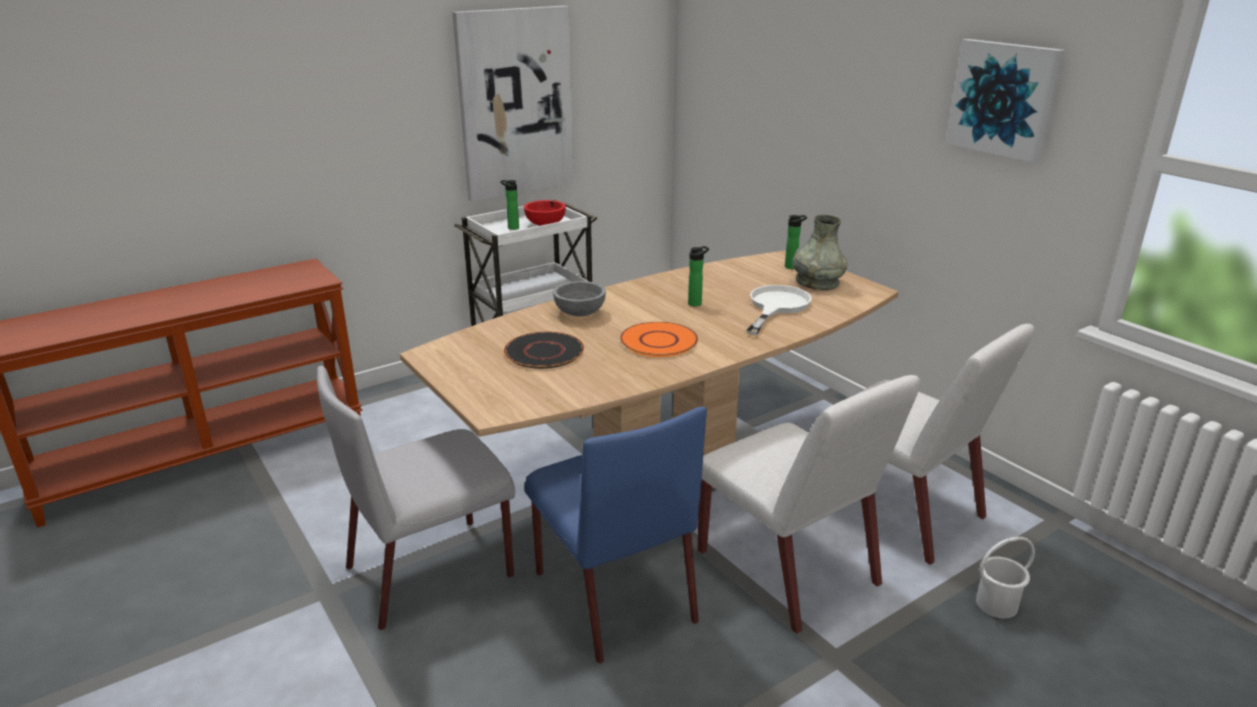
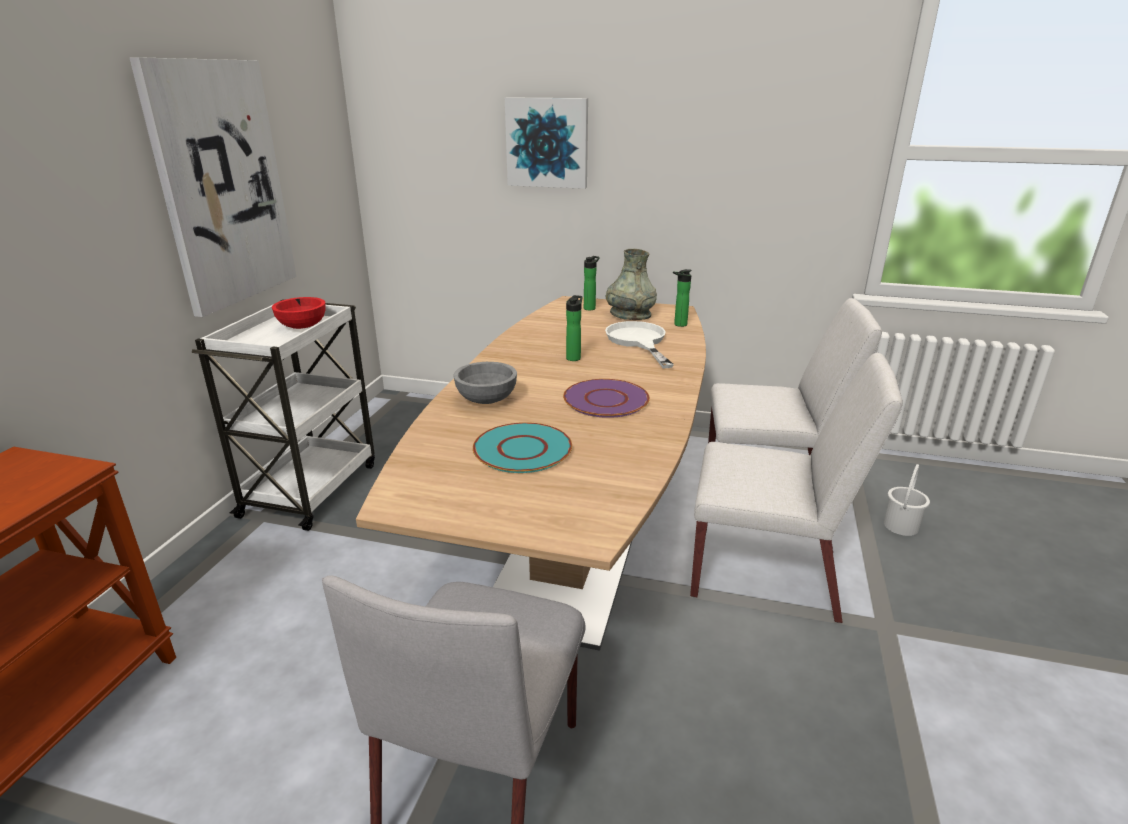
camera: 40 degrees left, 0 degrees up
(511, 228) = (267, 338): bottle -> bottle (678, 325)
(544, 352) = (523, 449): black plate -> turquoise plate
(612, 595) = (681, 681): blue chair -> none
(658, 341) = (605, 400): orange plate -> purple plate
(1004, 99) = (762, 119): picture -> picture (547, 143)

